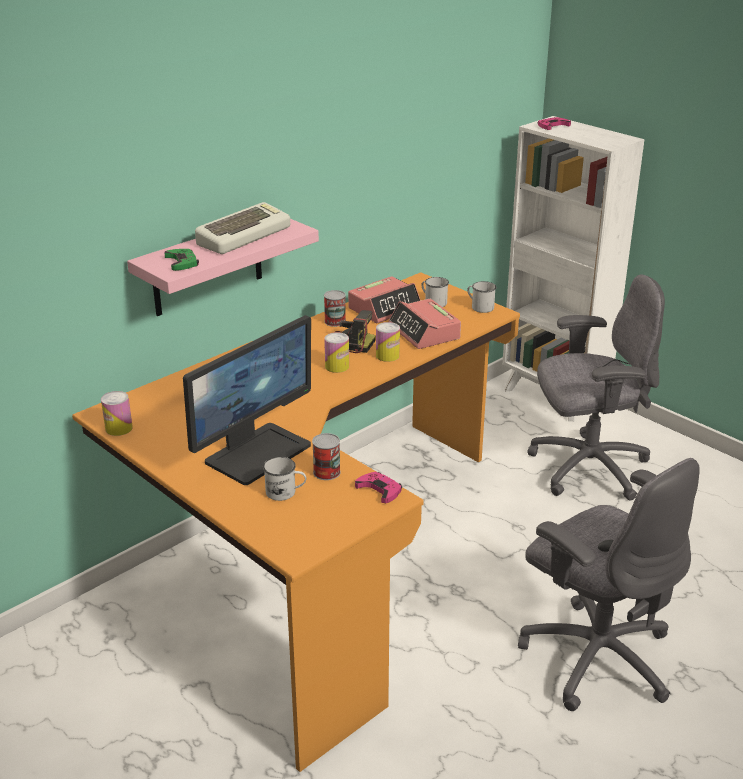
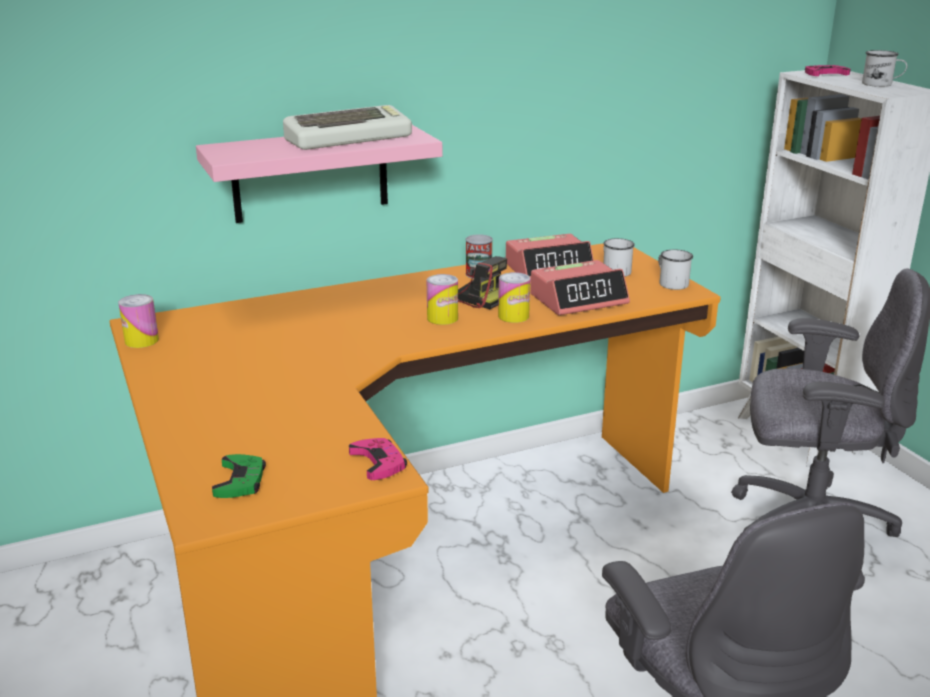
camera: 20 degrees right, 5 degrees down
(182, 262) = (250, 152): green game controller -> green game controller (240, 481)
(257, 452) = (267, 392): monitor -> none
(285, 492) = (259, 442): white mug -> white mug (881, 84)
(326, 472) = (330, 429): can -> none
(424, 332) = (579, 299): alarm clock -> alarm clock turned 105 degrees counterclockwise

